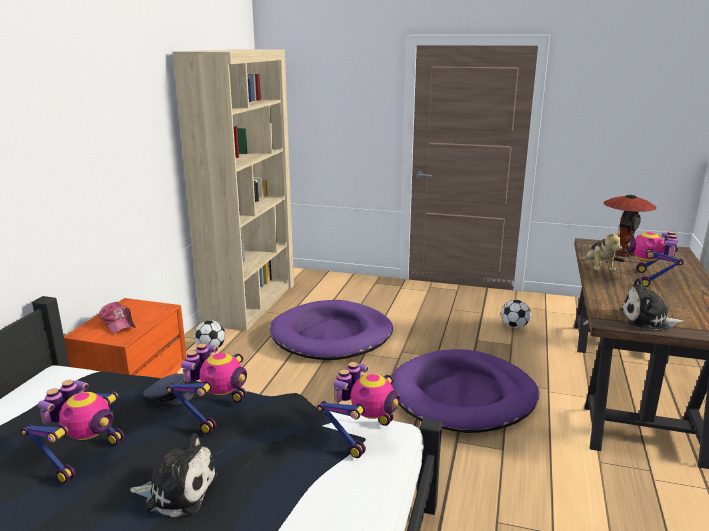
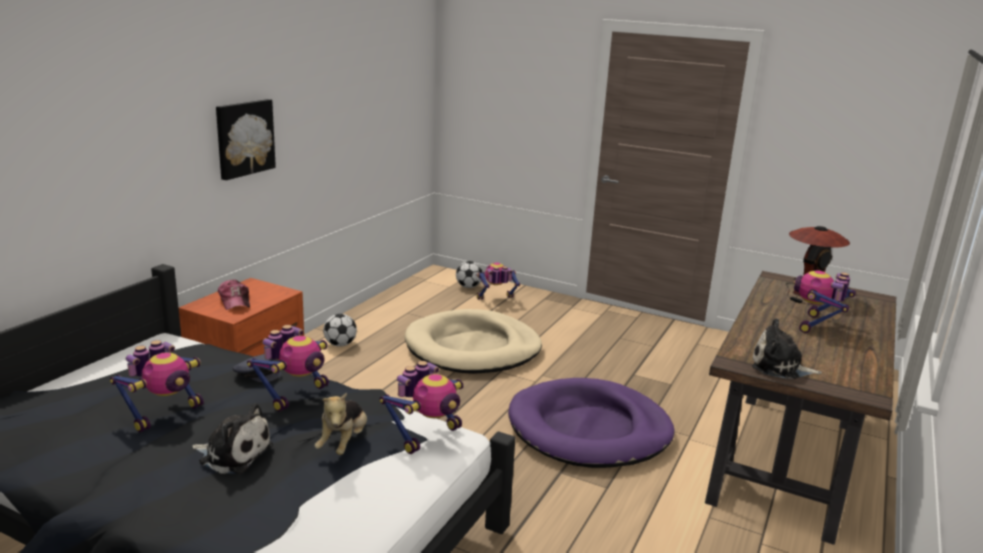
camera: 10 degrees right, 0 degrees up
(105, 162) = (244, 138): none -> picture
(250, 303) = (398, 303): beige bookcase -> none
(332, 335) = (473, 348): purple dog bed -> beige dog bed
(334, 289) = (496, 300): none -> toy robot
(514, 326) = (684, 366): football -> football (468, 287)
(598, 269) = (763, 307): plush toy -> plush toy (343, 443)

